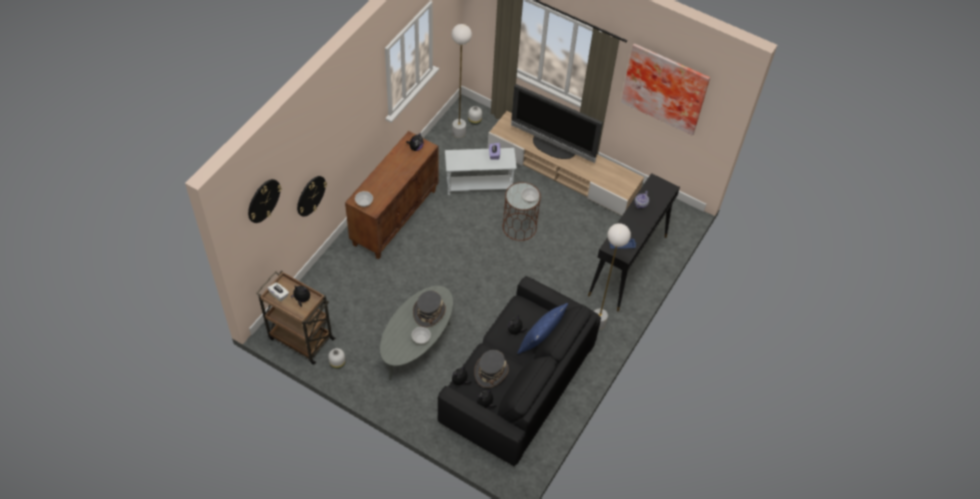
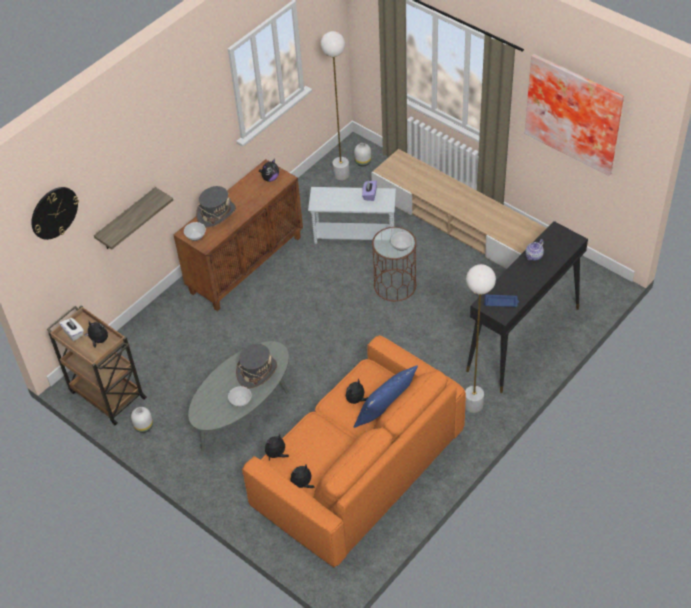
camera: 15 degrees right, 5 degrees down
(310, 195) = (127, 220): wall clock -> shelf
(491, 372) = (316, 446): grey hat -> grey hat (216, 213)
(518, 384) = (358, 469): black sofa -> orange sofa
(553, 147) = (447, 193): television -> none

